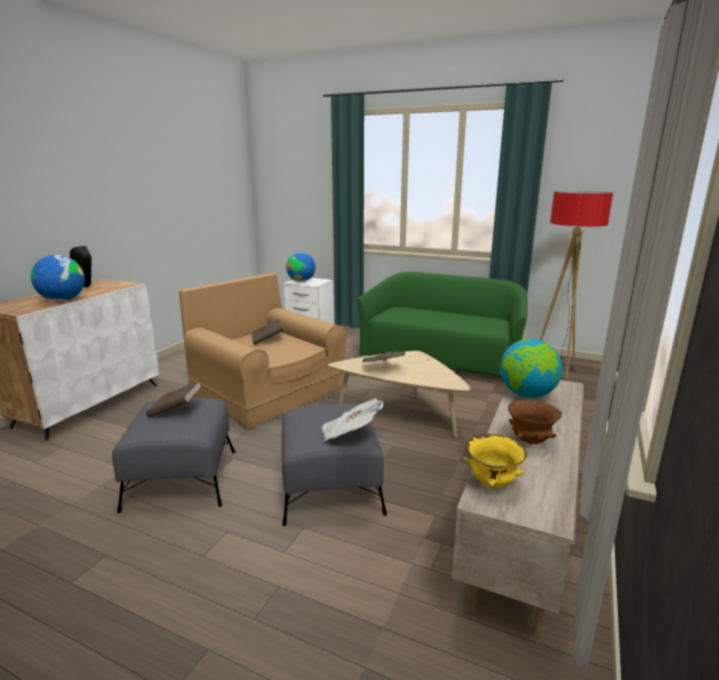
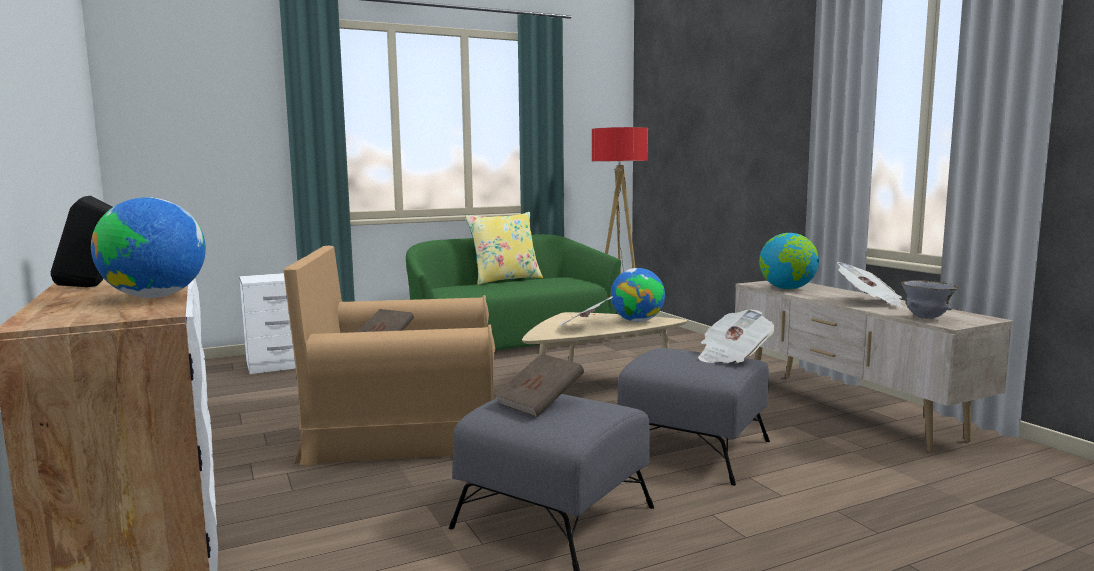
camera: 50 degrees left, 10 degrees down
(301, 281) = (266, 278): globe -> globe (637, 321)
(454, 311) = (505, 280): none -> yellow pillow
(491, 483) = (926, 318): yellow bowl -> grey bowl
(530, 441) = (870, 302): brown bowl -> newspaper

